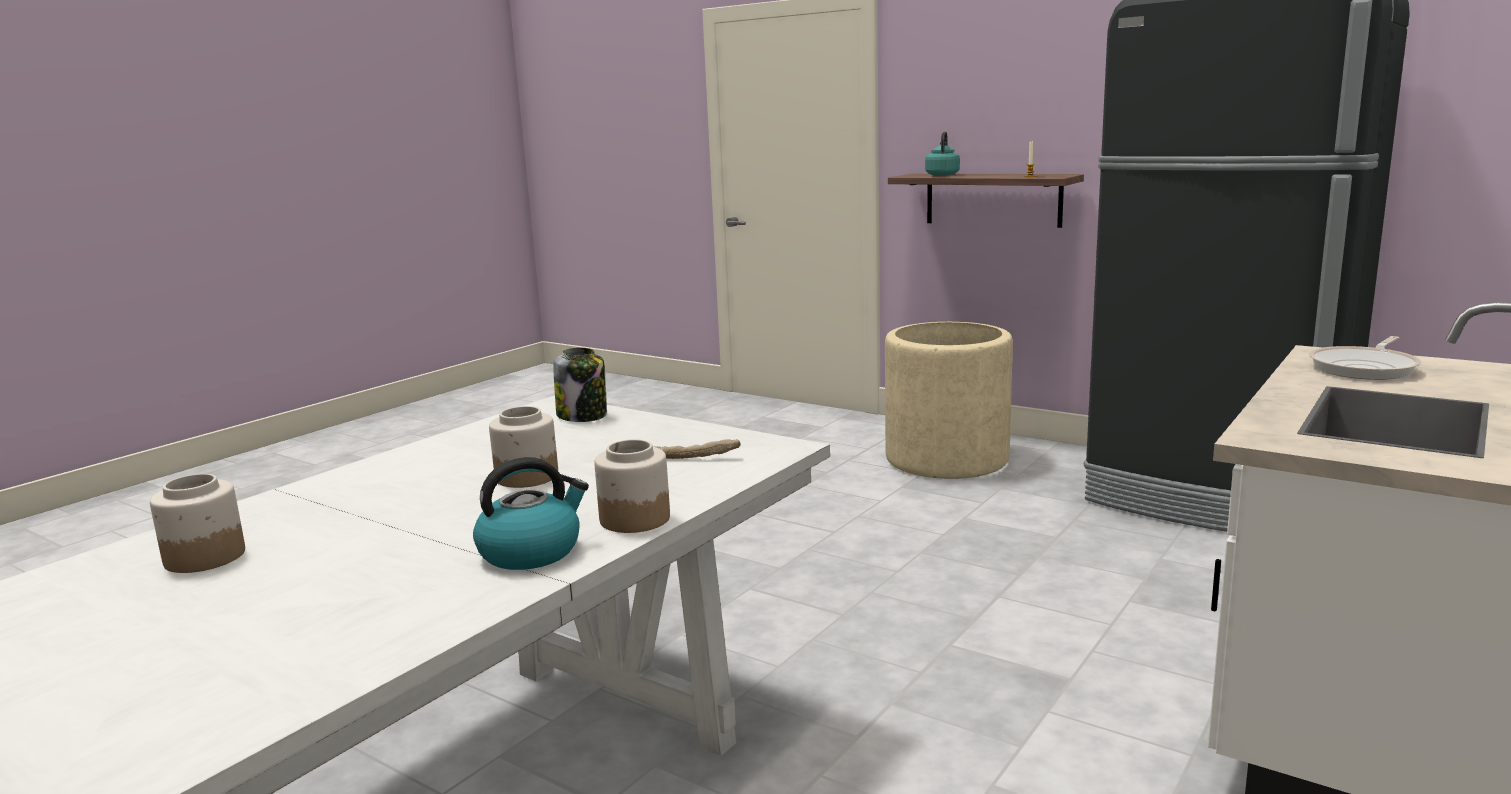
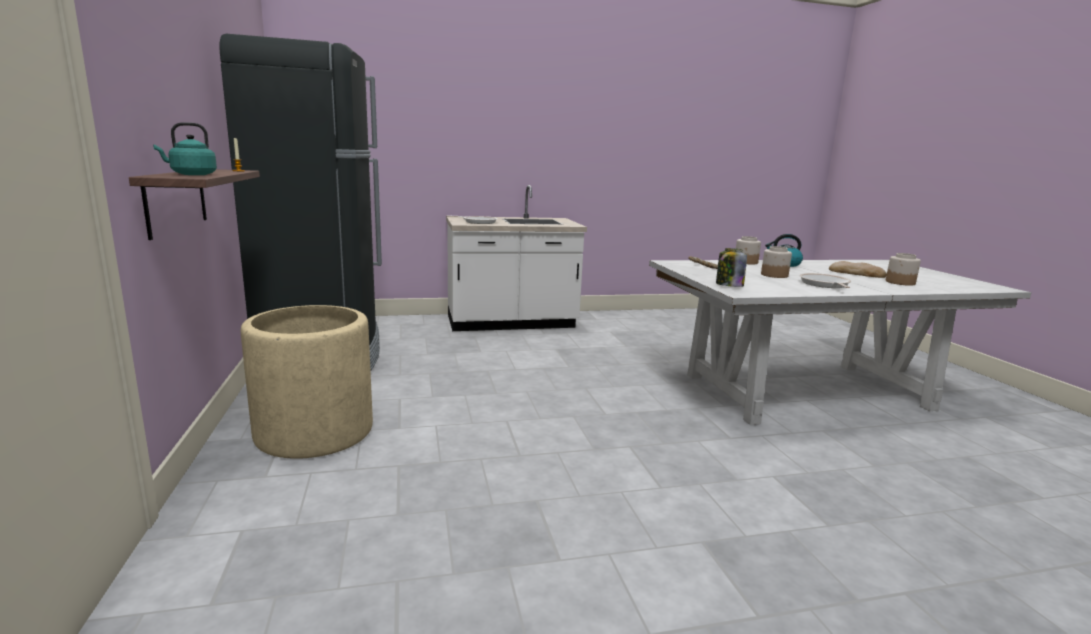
camera: 140 degrees left, 0 degrees up
(309, 572) = (856, 273): none -> bread
(412, 477) = (824, 284): none -> frying pan

